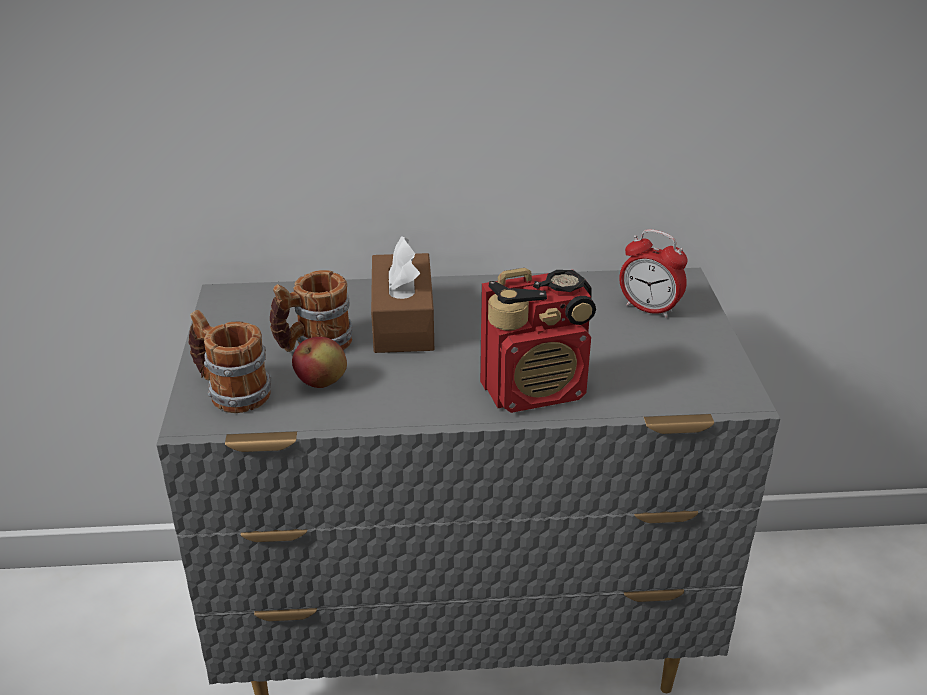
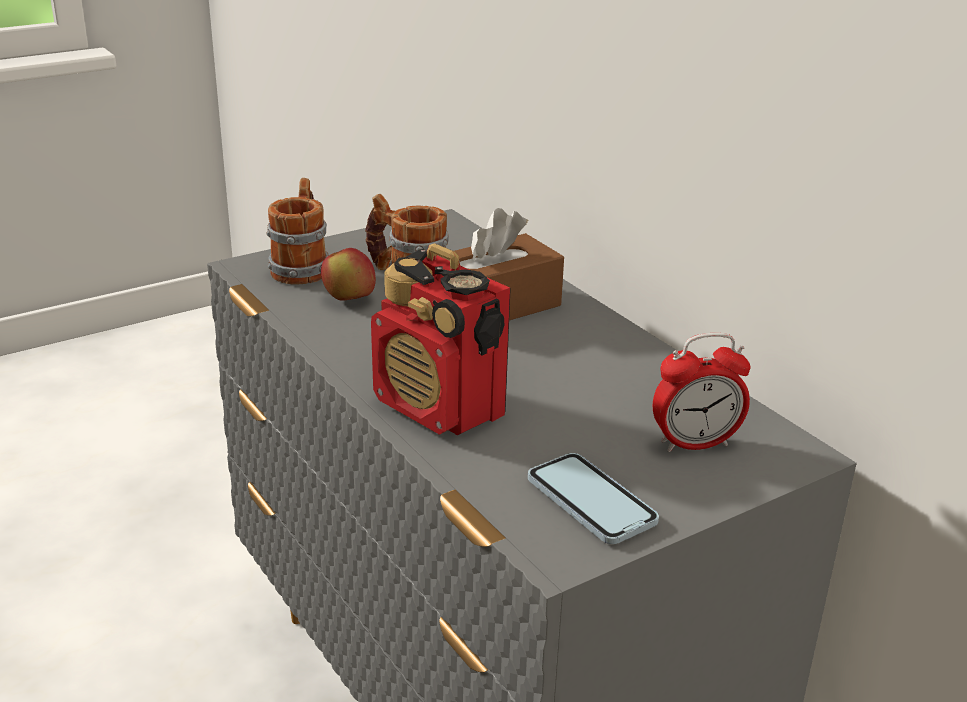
camera: 60 degrees right, 5 degrees down
(649, 309) = (694, 444): alarm clock -> alarm clock turned 105 degrees counterclockwise
(690, 368) = (591, 501): none -> phone

